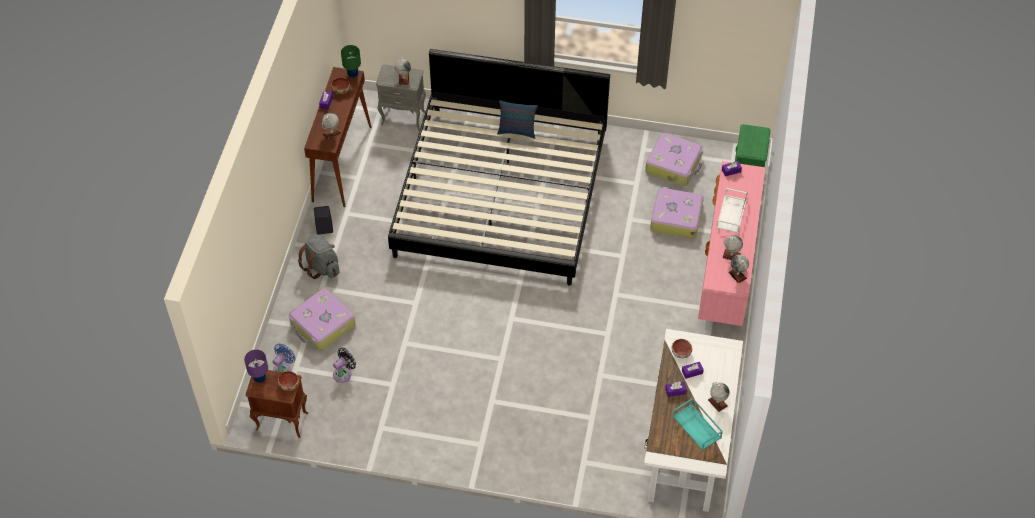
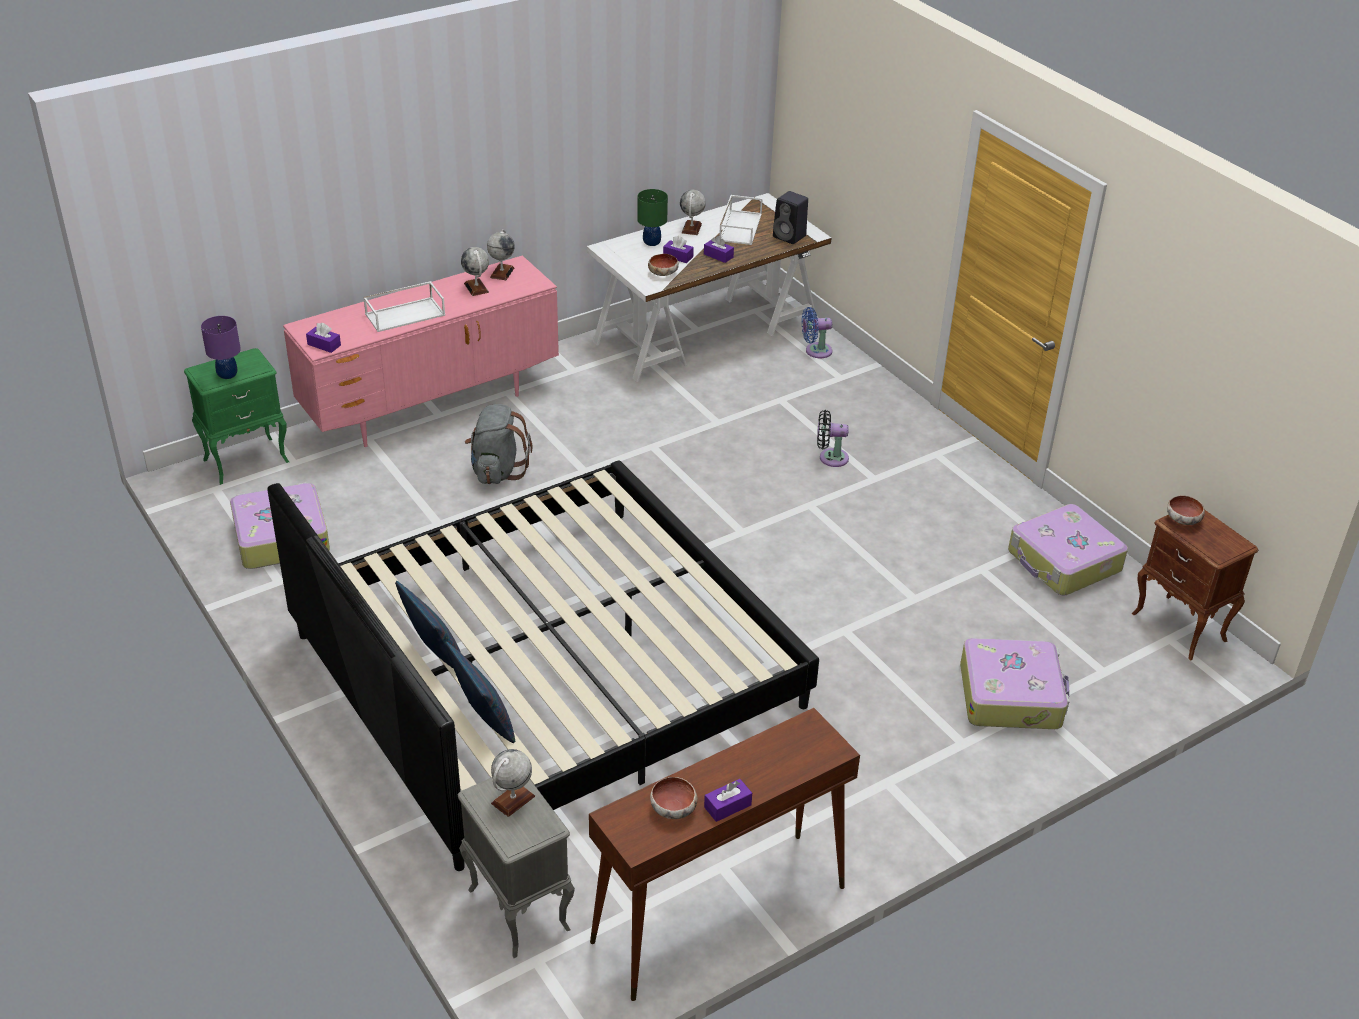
camera: 135 degrees left, 15 degrees down
(260, 378) = (1220, 549): purple table lamp -> purple table lamp (226, 375)
(283, 369) = (1123, 682): blue fan -> blue fan (815, 351)
(321, 267) = (933, 772): grey backpack -> grey backpack (497, 471)
(323, 228) = (869, 827): black speaker -> black speaker (790, 237)
(331, 133) = (782, 743): globe -> none
(344, 373) = (1037, 621): black fan -> black fan (830, 458)
(352, 75) = (617, 821): green table lamp -> green table lamp (652, 243)
(469, 125) = (483, 720): none -> blue pillow
(675, 217) = (386, 487): suitcase -> suitcase (1063, 562)
(697, 427) = (739, 227): turquoise tray -> white tray

